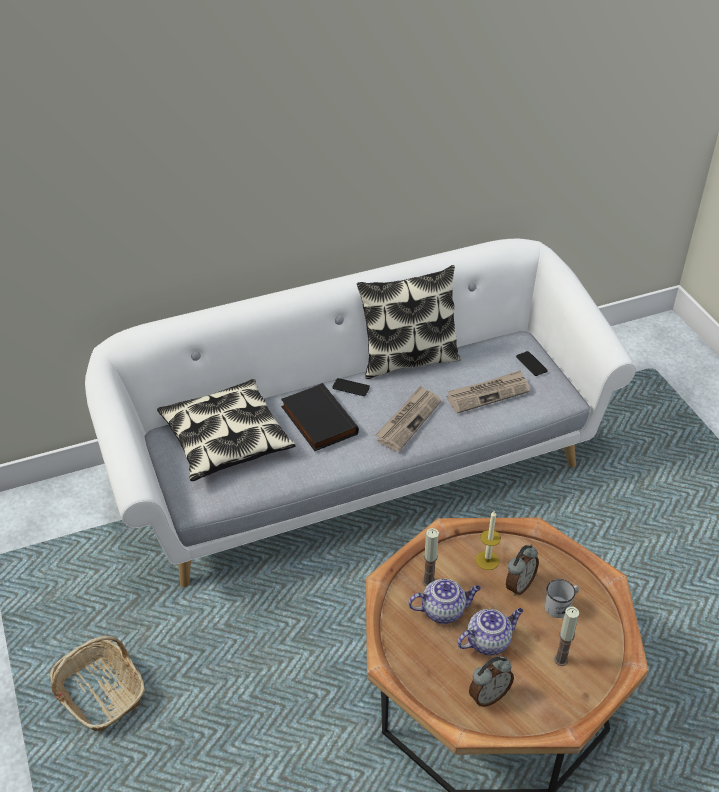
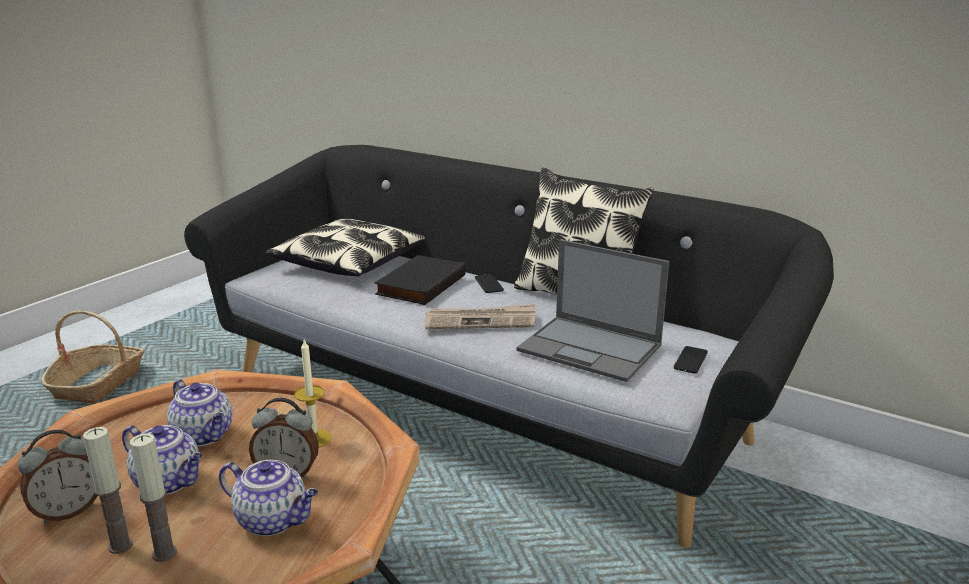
camera: 55 degrees right, 20 degrees down
(359, 467) = (484, 402): white sofa -> black sofa
(428, 581) = (246, 412): candle -> candle (120, 545)
(488, 393) = (591, 348): newspaper -> laptop
(488, 696) = (68, 511): alarm clock -> alarm clock turned 60 degrees counterclockwise
(561, 605) = (274, 520): white mug -> teapot

